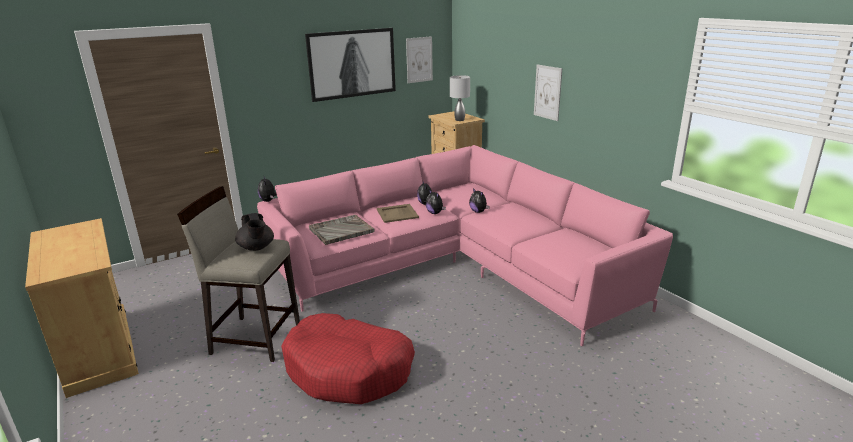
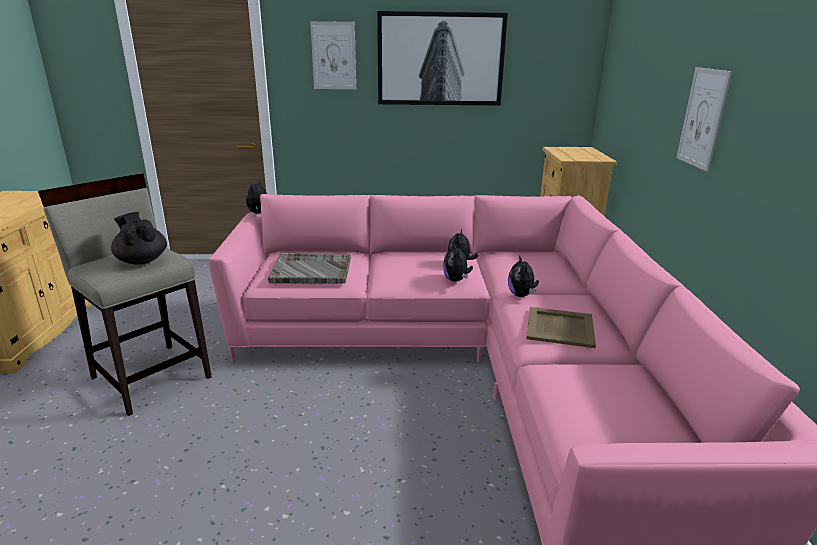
camera: 30 degrees right, 0 degrees up
(256, 248) = (142, 260): black teapot -> black teapot turned 135 degrees clockwise
(349, 370) = (181, 469): red dog bed -> none
(397, 213) = (406, 267): beige tray -> beige tray (560, 327)
(419, 59) = (546, 64): picture -> picture (334, 56)
(460, 120) = (577, 157): grey table lamp -> none

